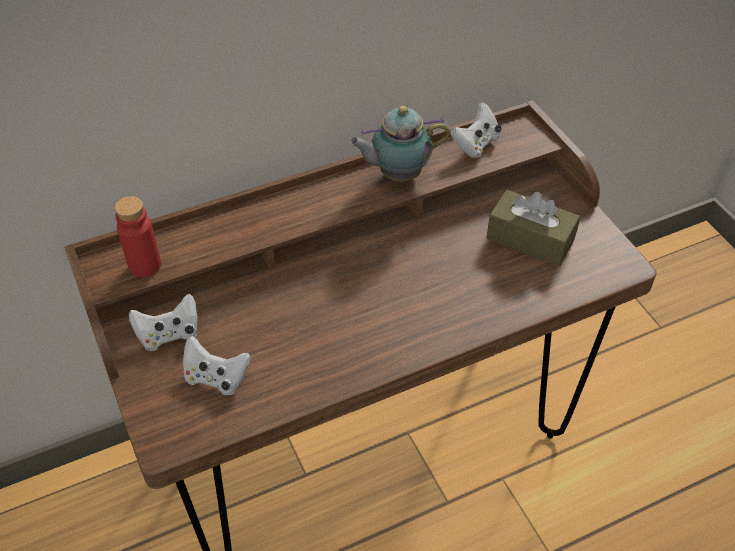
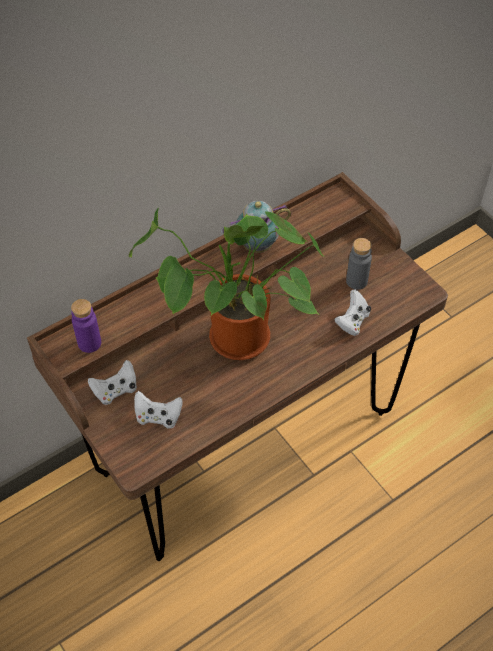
camera: 10 degrees left, 5 degrees up
(145, 265) = (89, 343): red bottle -> purple bottle
(345, 295) = (234, 342): none -> potted plant
(475, 144) = (307, 214): white game controller -> white game controller (352, 321)
(530, 239) = (356, 281): brown tissue box -> grey bottle

